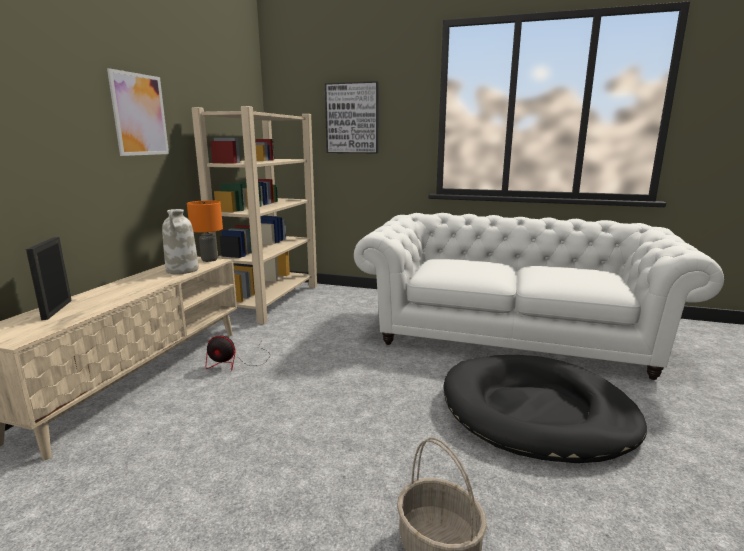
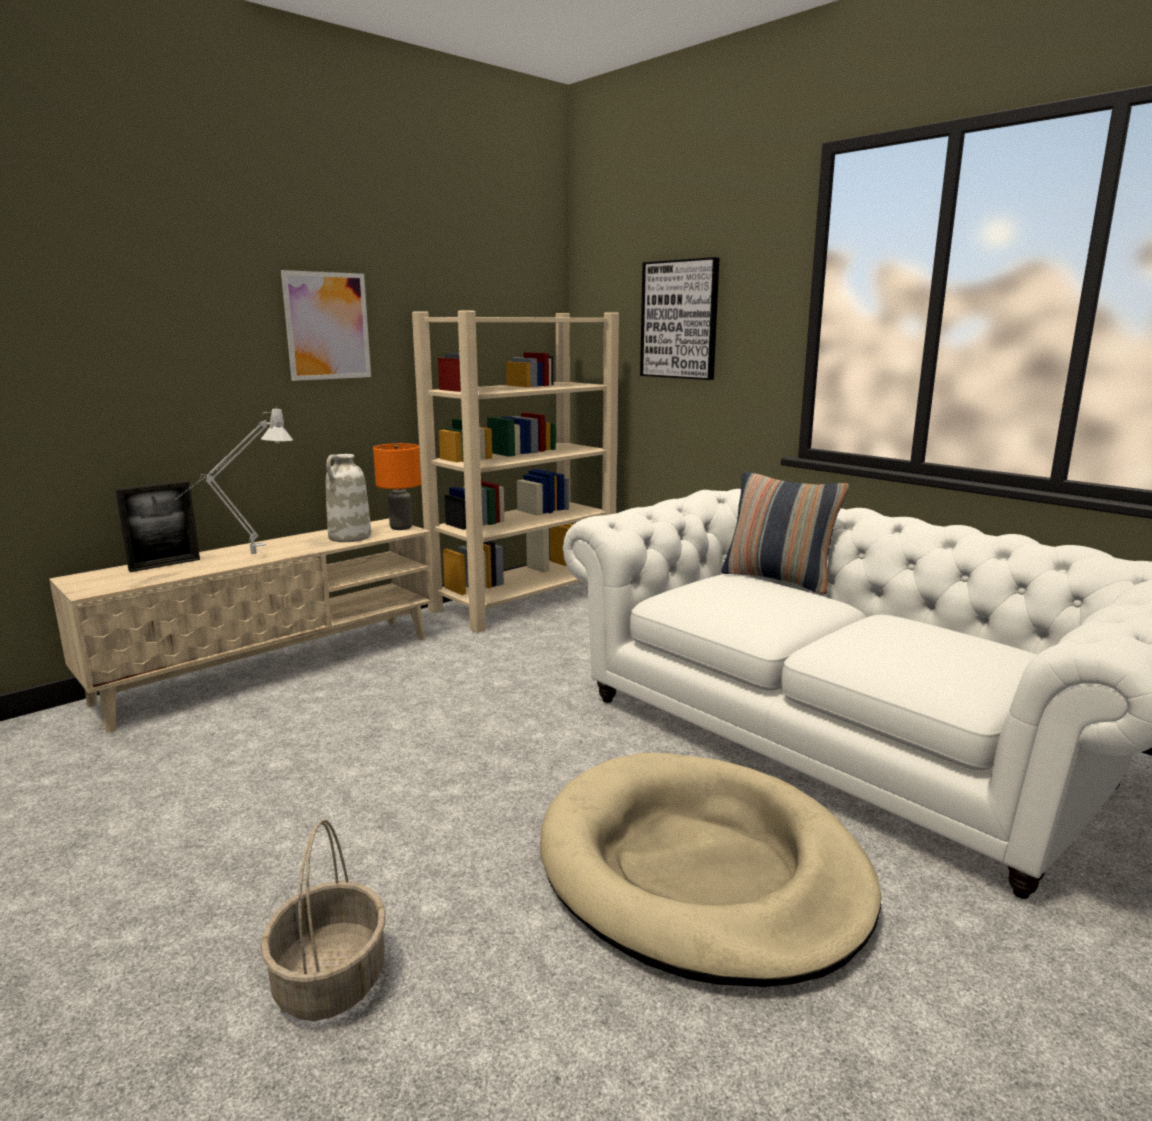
camera: 30 degrees right, 0 degrees up
(57, 309) = (165, 565): picture frame -> picture frame turned 150 degrees counterclockwise
(122, 293) = (245, 557): none -> grey table lamp
(236, 362) = (387, 676): fan -> none
(462, 258) = (778, 579): none -> pillow
(536, 412) = (701, 871): black dog bed -> beige dog bed

